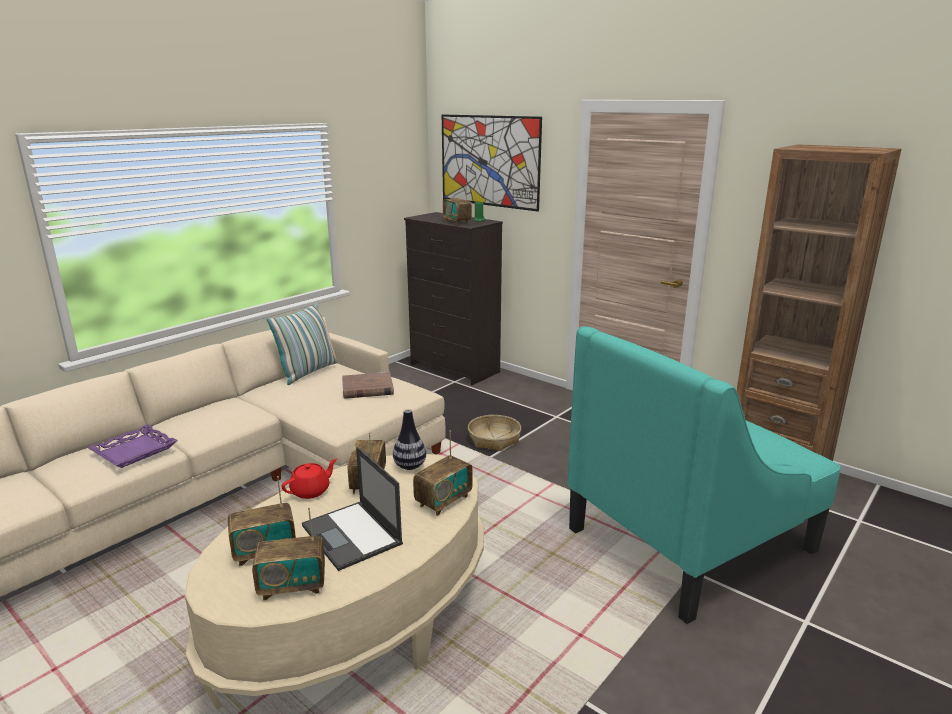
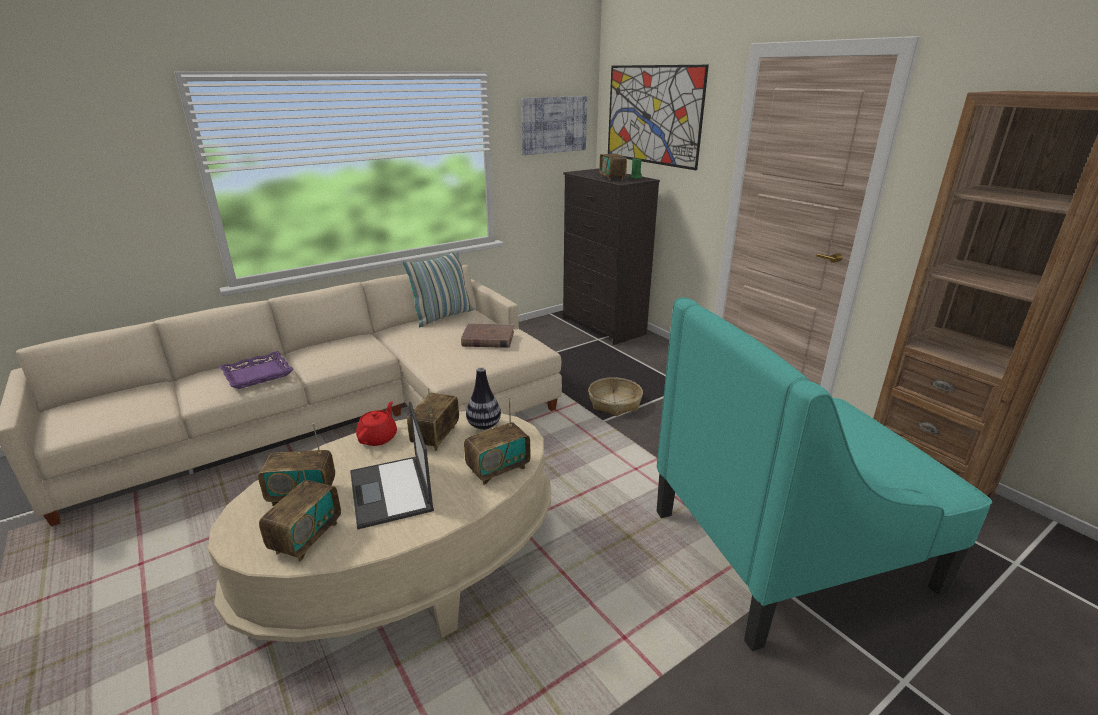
camera: 15 degrees right, 5 degrees up
(292, 586) = (306, 538): radio -> radio turned 75 degrees counterclockwise
(311, 491) = (378, 437): red teapot -> red teapot turned 45 degrees counterclockwise
(390, 172) = (553, 125): none -> picture

